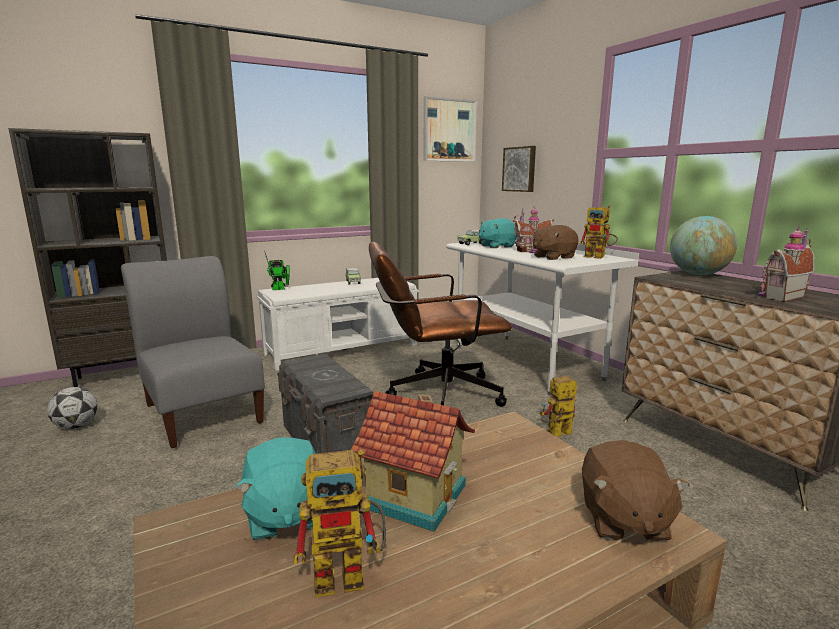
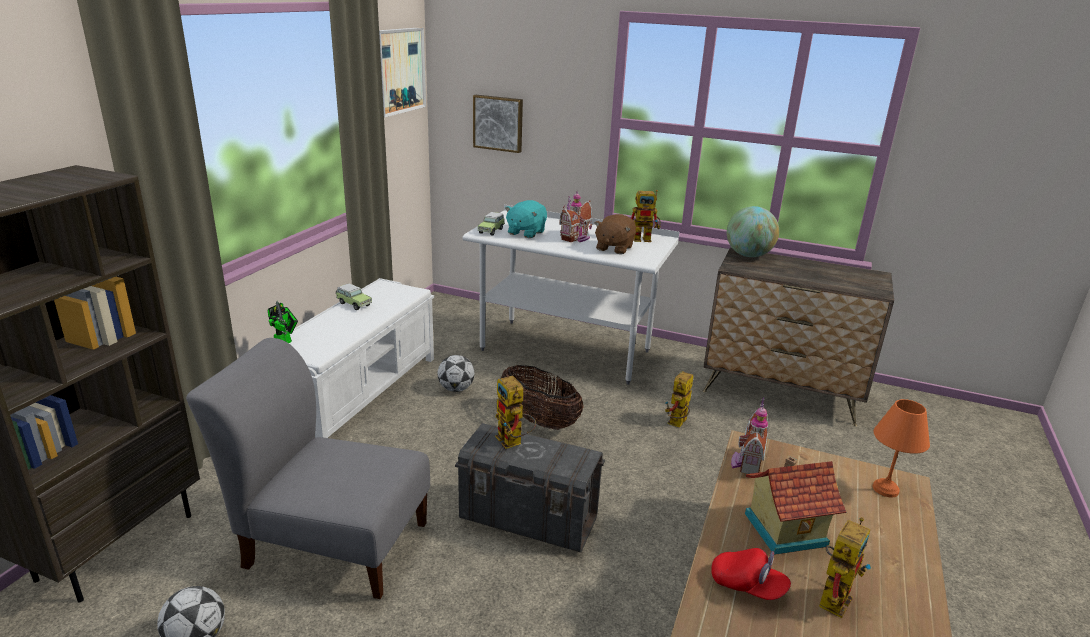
camera: 40 degrees left, 10 degrees up
(284, 515) = (747, 586): turquoise plush toy -> red cap
(322, 367) = (513, 442): none -> toy robot
(405, 362) = (456, 389): none -> football
(435, 395) = (539, 420): brown office chair -> basket
(622, 520) = (885, 488): brown plush toy -> orange table lamp
(779, 297) = (830, 279): toy house -> toy house (746, 462)

